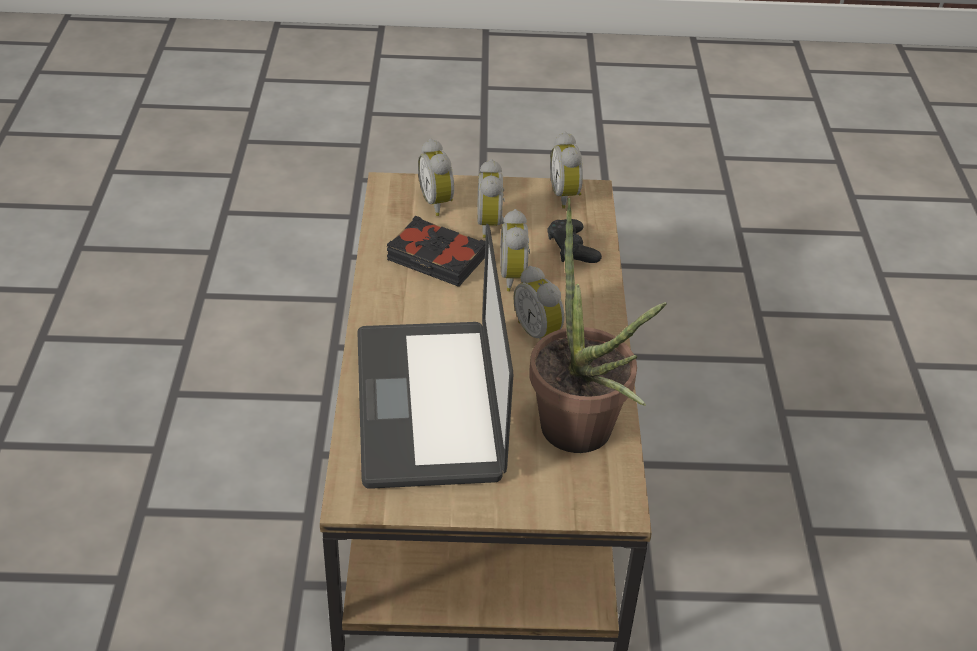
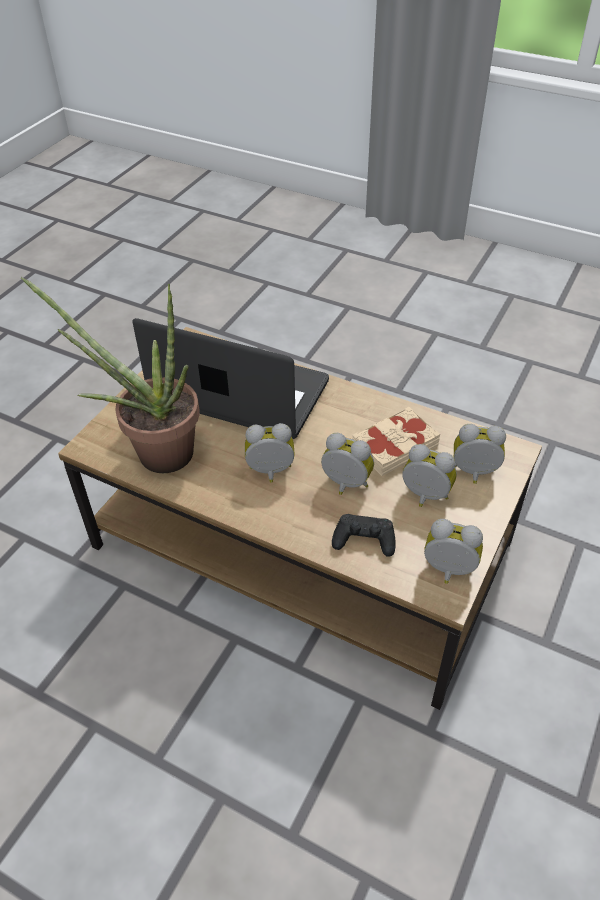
camera: 120 degrees right, 5 degrees up
(436, 259) = (394, 446): black book -> beige book

